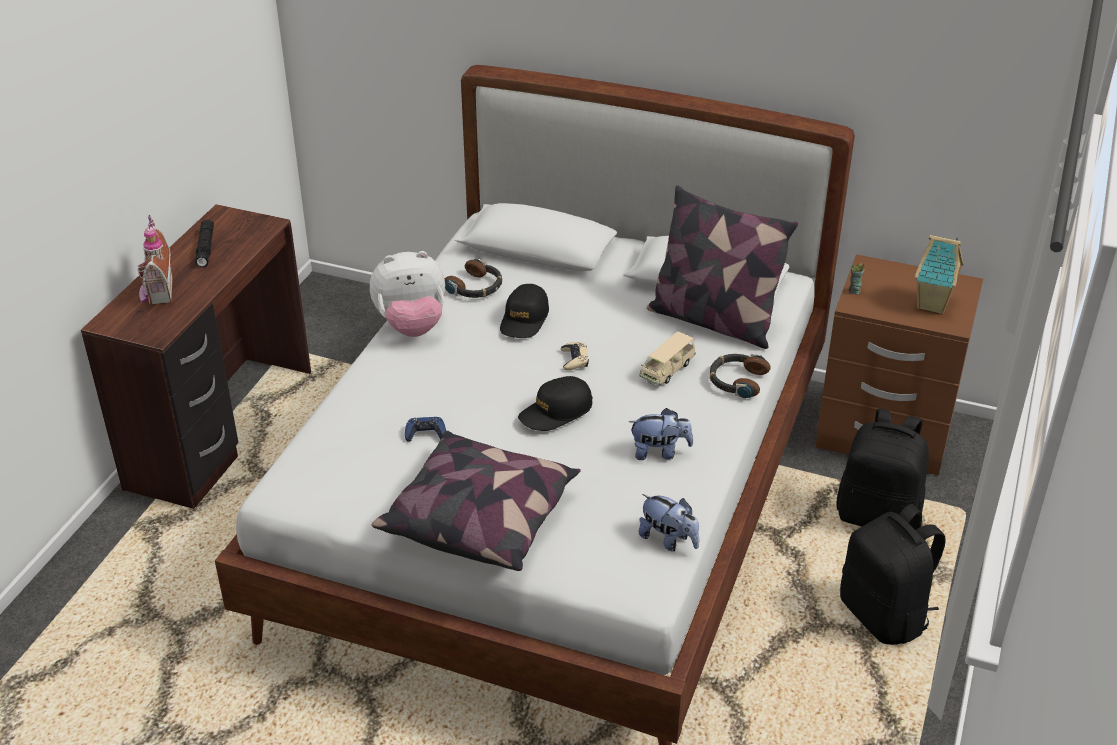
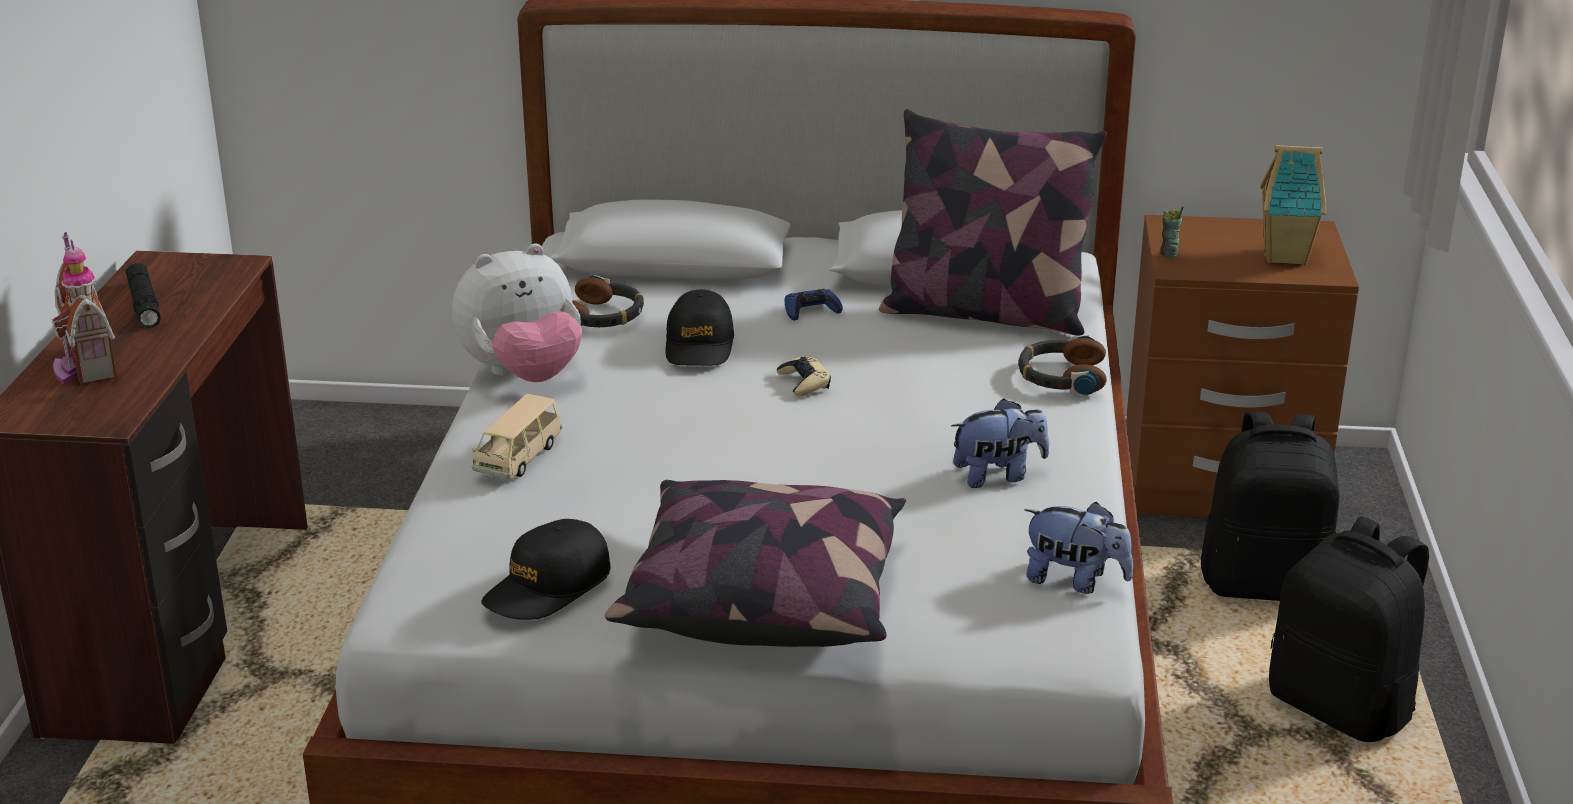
camera: 15 degrees left, 10 degrees down
(425, 433) = (619, 500): blue game controller -> blue game controller (811, 311)
(556, 412) = (812, 447): black cap -> black cap (548, 587)
(667, 370) = (952, 377): beige toy car -> beige toy car (518, 458)

